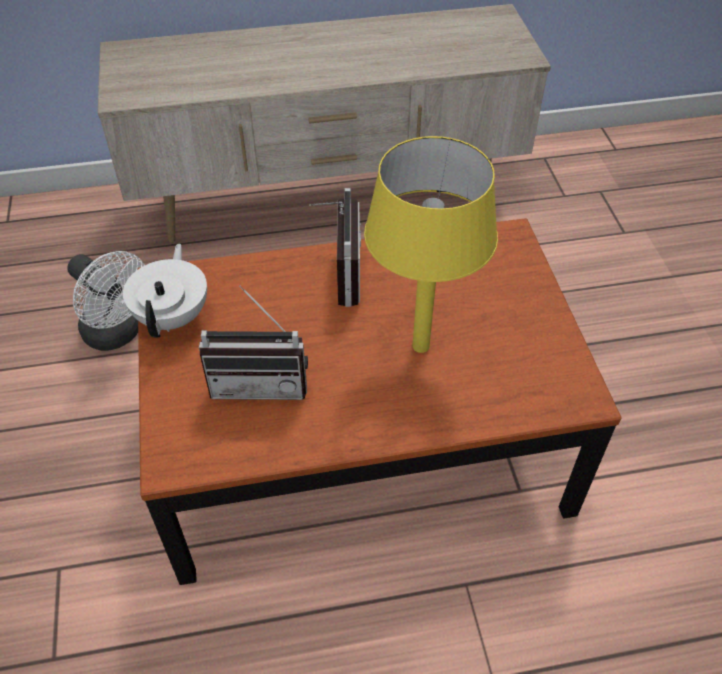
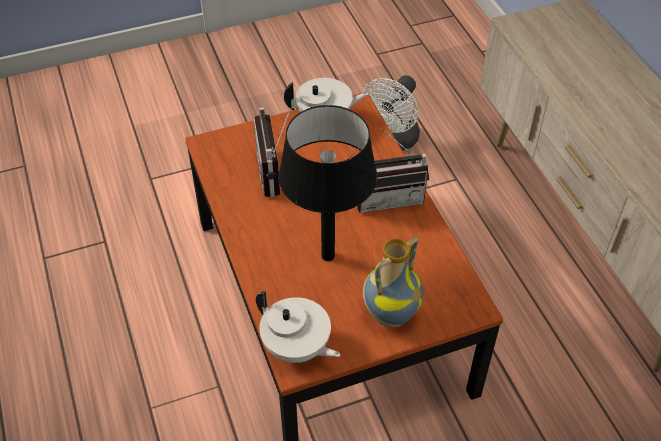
camera: 80 degrees right, 0 degrees up
(420, 346) = (327, 255): yellow table lamp -> black table lamp
(514, 302) = (389, 313): none -> vase
(560, 395) = (296, 348): none -> white teapot

